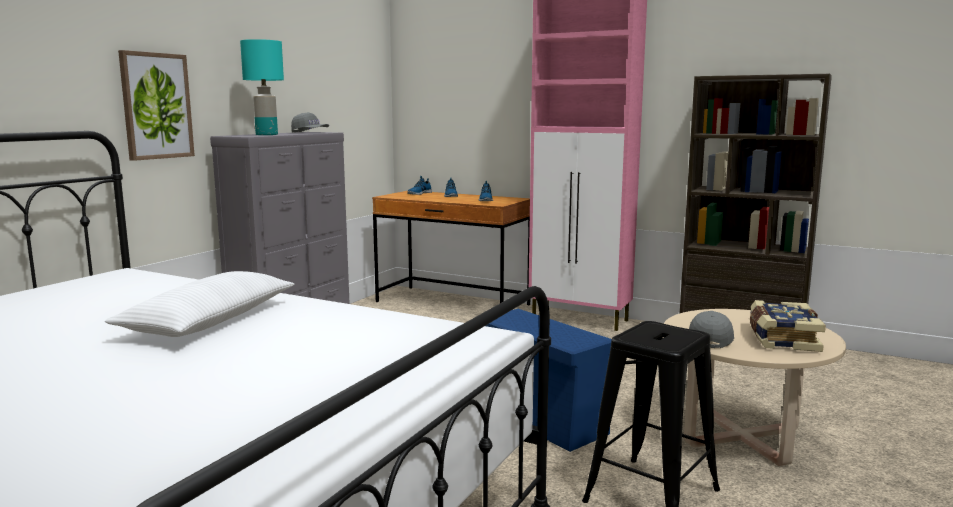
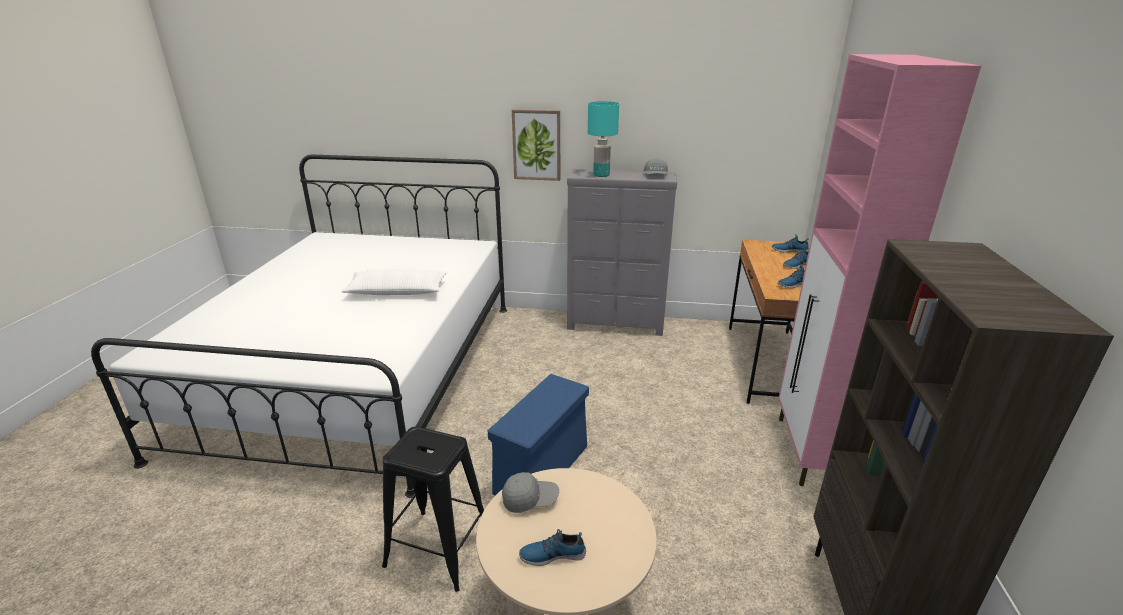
camera: 70 degrees right, 15 degrees up
(781, 339) = (552, 554): book -> shoe

